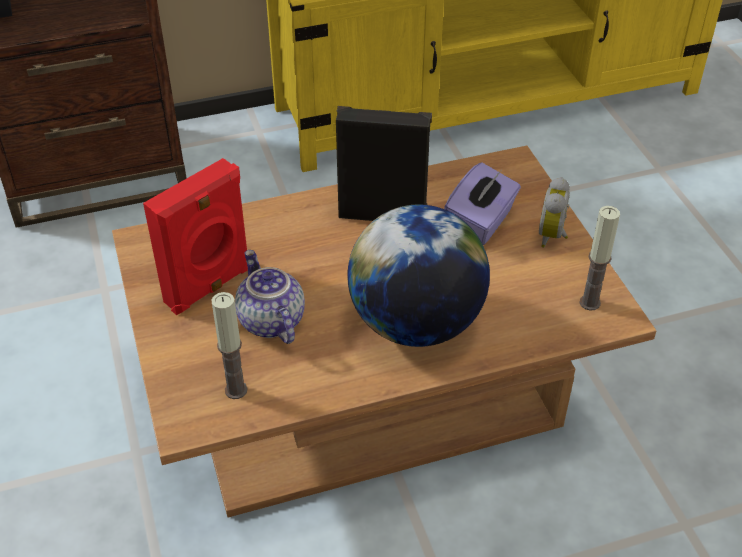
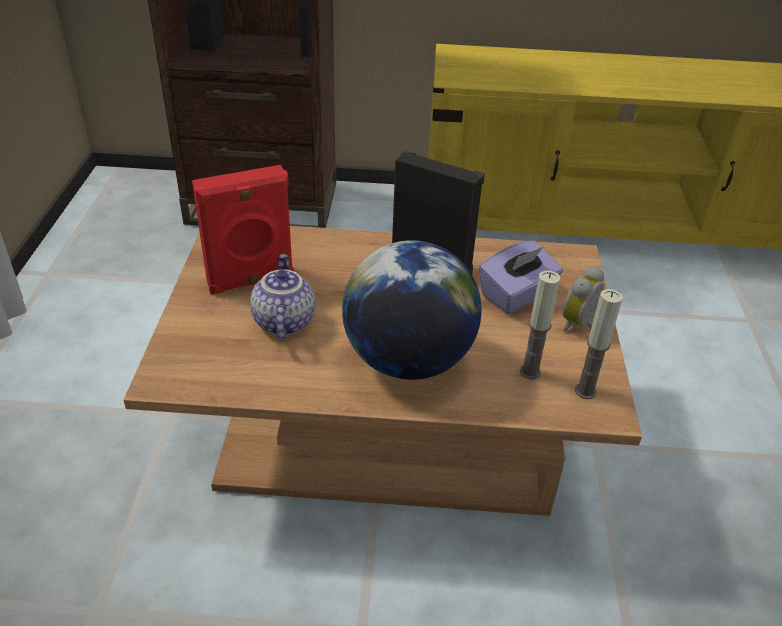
camera: 20 degrees right, 5 degrees down
(236, 390) = (219, 366): candle -> candle (530, 372)

